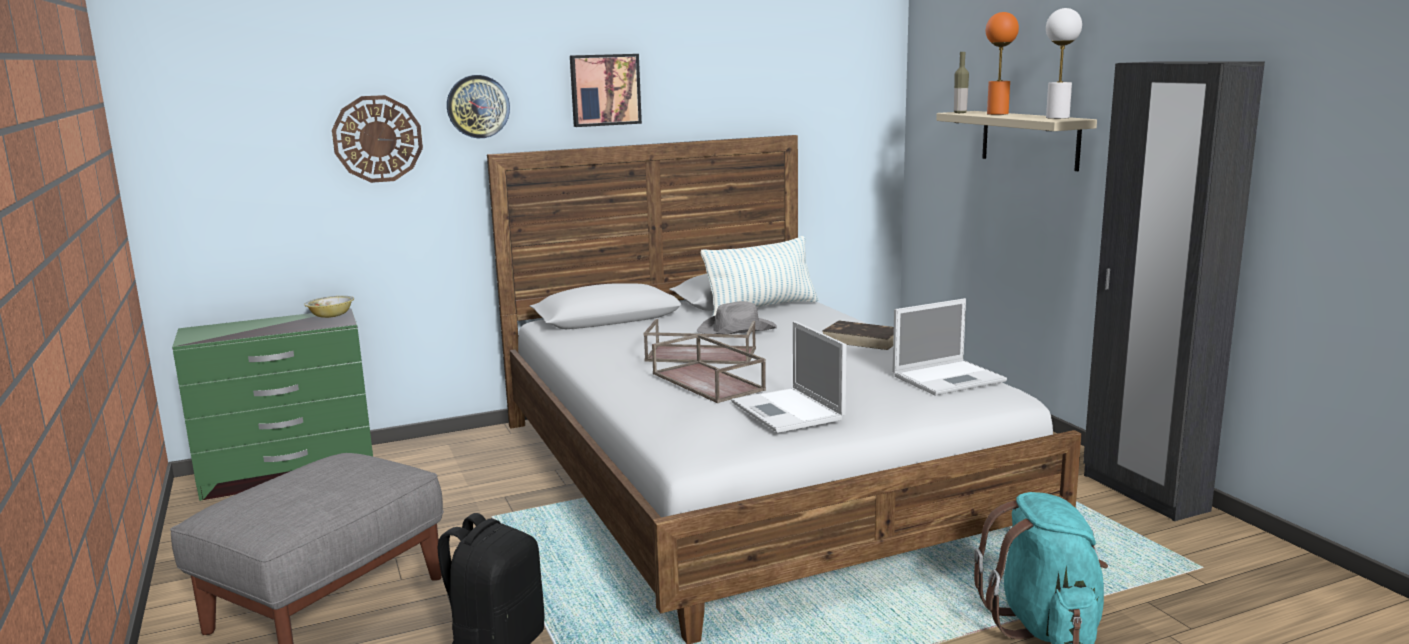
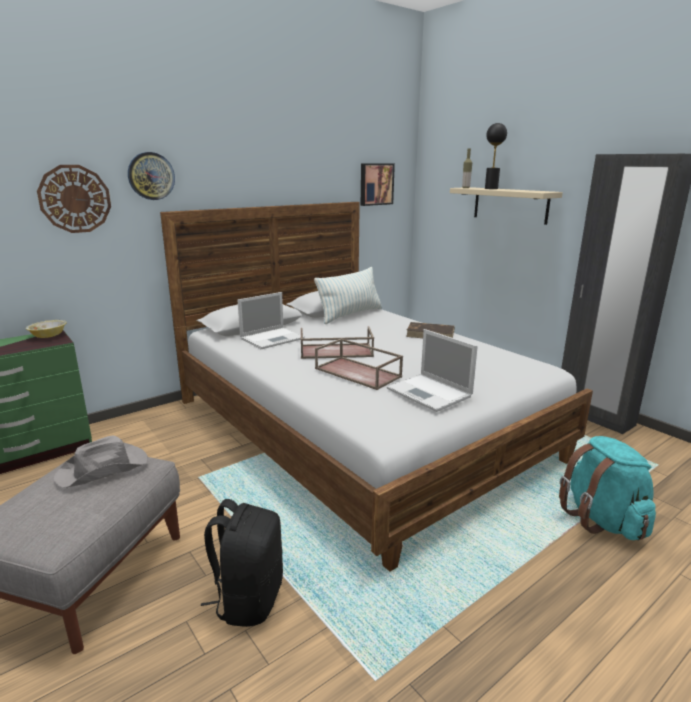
camera: 15 degrees left, 5 degrees up
(605, 90) = (239, 167): picture -> picture (376, 184)
(737, 330) = (346, 331): grey hat -> grey hat (104, 469)
(950, 378) = (507, 359): laptop -> laptop (273, 338)
(998, 114) = (491, 188): orange table lamp -> black table lamp
(1057, 117) = (536, 191): white table lamp -> none

